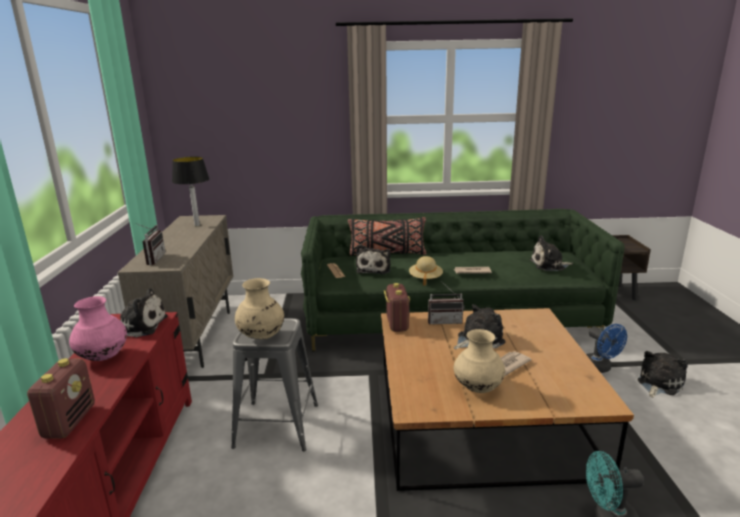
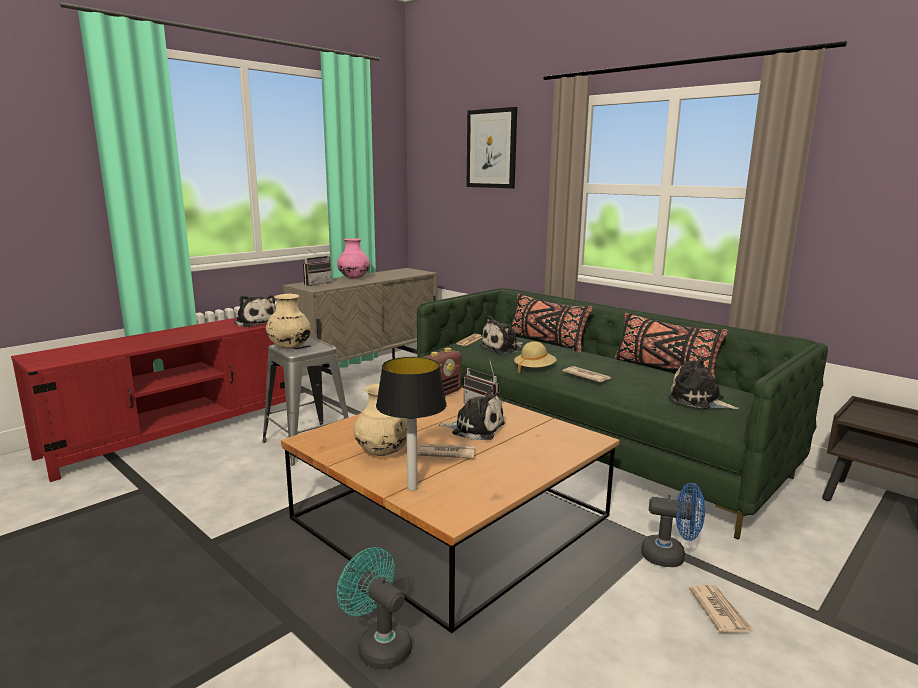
camera: 45 degrees right, 5 degrees down
(69, 421) = (126, 346): radio -> none
(103, 357) = (204, 329): pink vase -> pink vase (354, 278)
(197, 225) = (398, 274): table lamp -> table lamp (411, 488)
(269, 87) = (491, 149): none -> picture
(491, 250) = (664, 369): none -> black pillow
(600, 368) = (670, 556): blue fan -> blue fan turned 90 degrees counterclockwise
(658, 383) = (719, 611): plush toy -> newspaper

